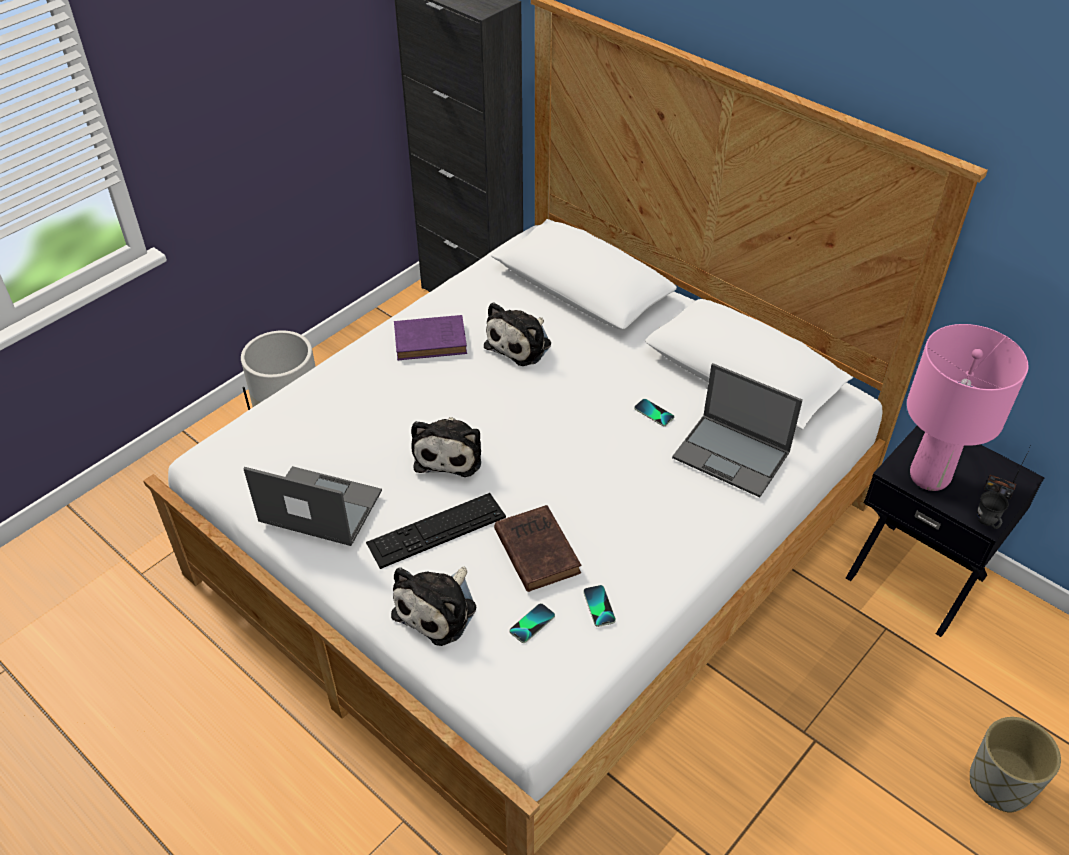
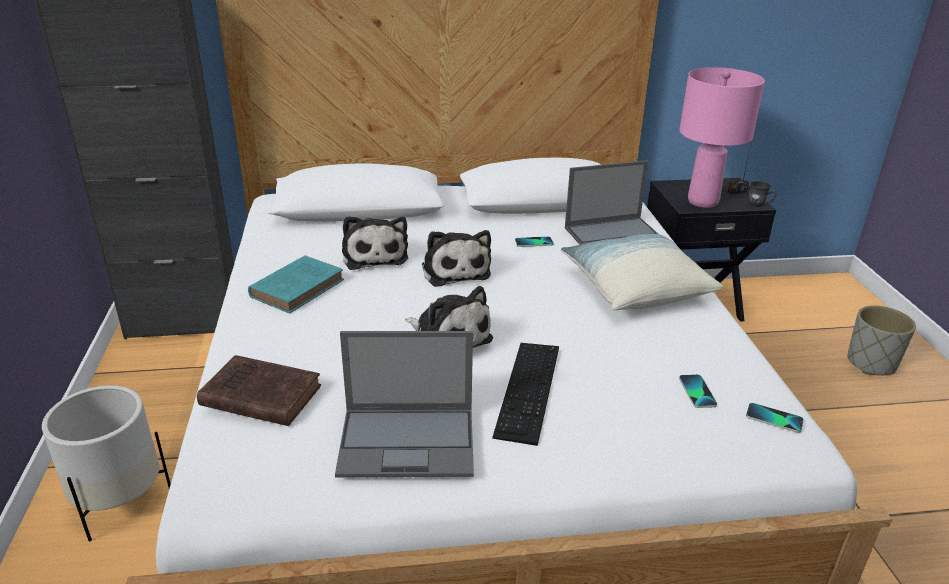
camera: 50 degrees left, 15 degrees down
(319, 506) = (409, 441): laptop -> laptop turned 150 degrees counterclockwise
(432, 341) = (299, 287): purple book -> turquoise book
(438, 609) = (627, 434): plush toy -> plush toy (454, 270)
(536, 550) = (614, 351): brown book -> brown book (258, 395)
(599, 606) = (708, 352): phone -> phone (774, 419)
(653, 514) = (635, 288): none -> pillow

